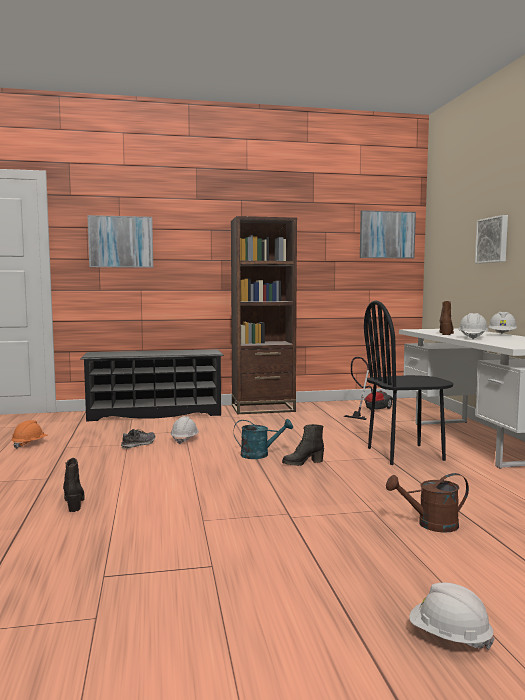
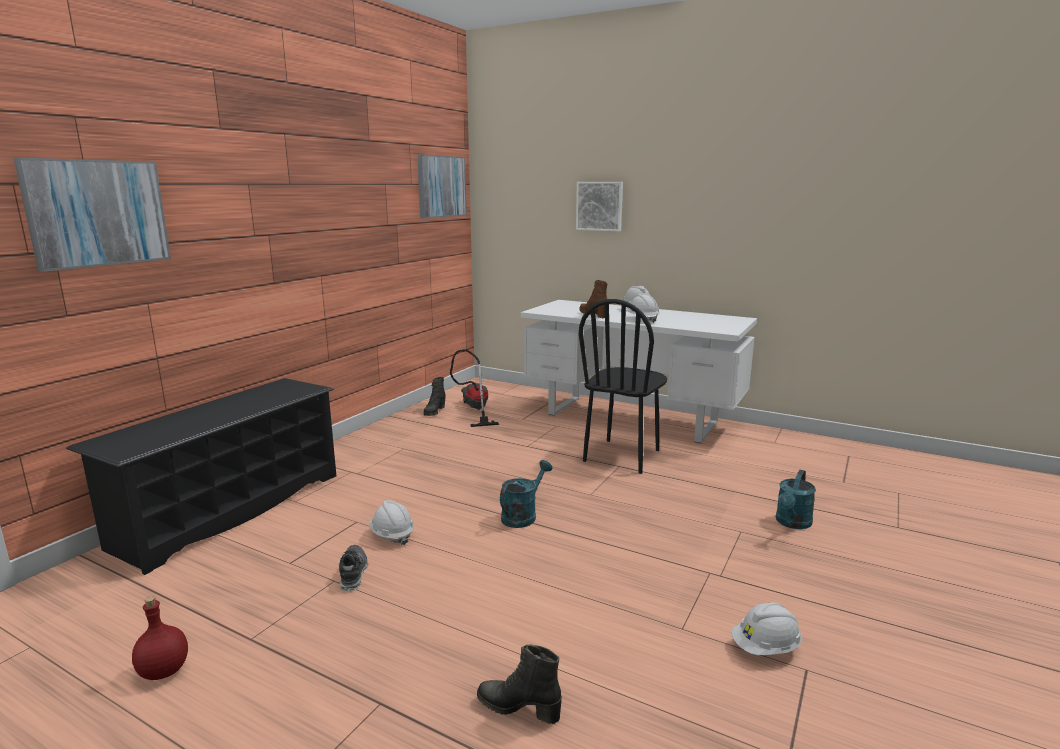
camera: 50 degrees left, 10 degrees up
(29, 444) = (163, 672): orange hard hat -> red bottle
(263, 408) = (361, 445): brown bookcase -> none
(302, 463) = (581, 506): black boot -> black boot (434, 411)
(430, 525) = (792, 523): brown watering can -> turquoise watering can
(449, 637) = (990, 611): white hard hat -> white hard hat (765, 648)

